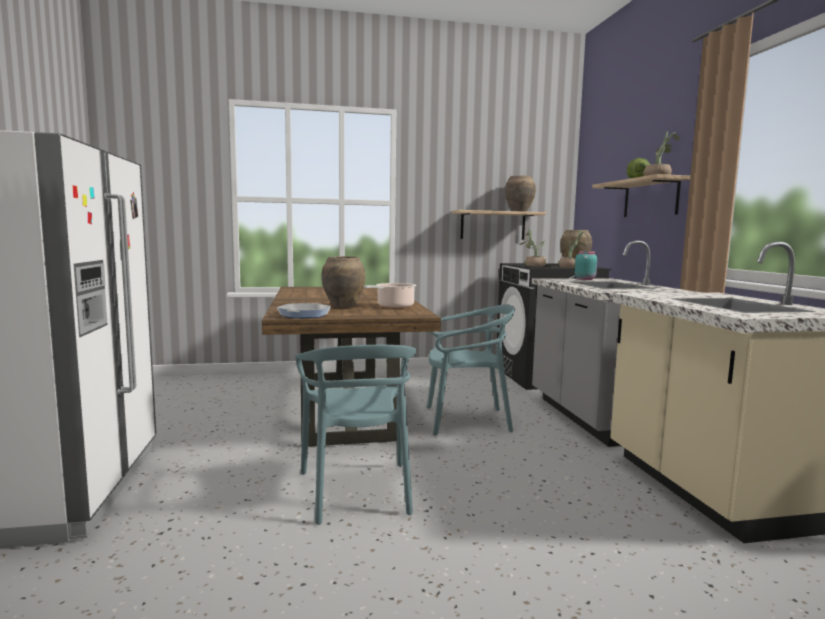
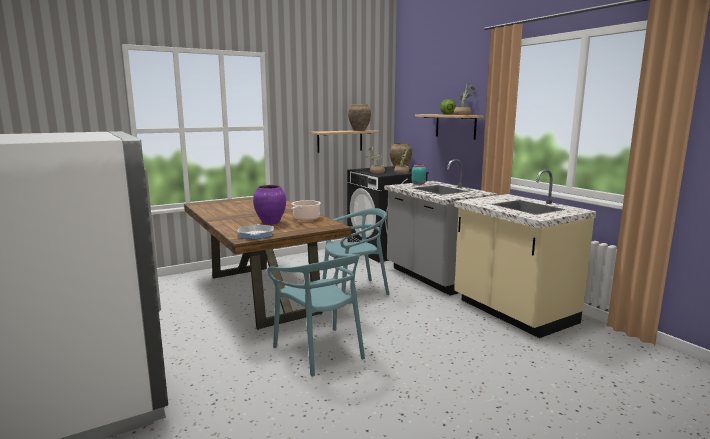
camera: 20 degrees left, 5 degrees up
(344, 306) = (271, 222): brown vase -> purple vase

